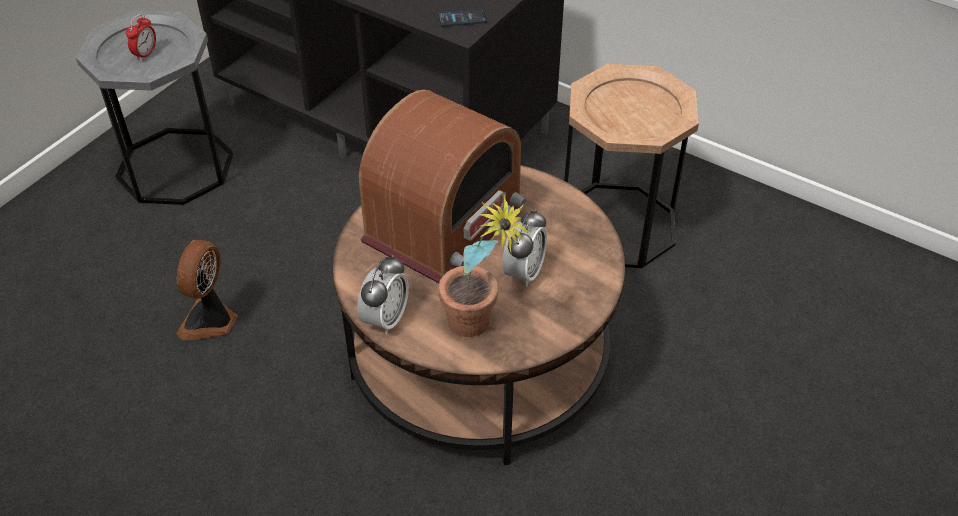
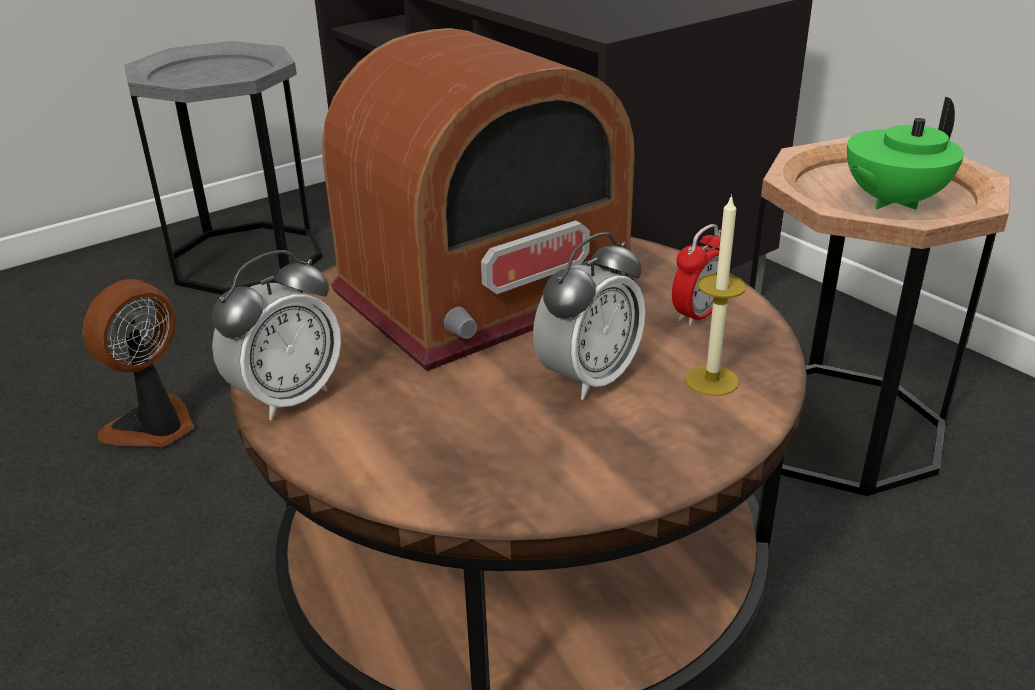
camera: 20 degrees right, 15 degrees down
(145, 54) = (211, 75): alarm clock -> alarm clock (697, 315)
(462, 19) = (616, 22): phone -> none
(478, 328) = (448, 446): potted plant -> none
(581, 260) = (711, 380): none -> candle
(638, 117) = (891, 201): none -> green teapot

